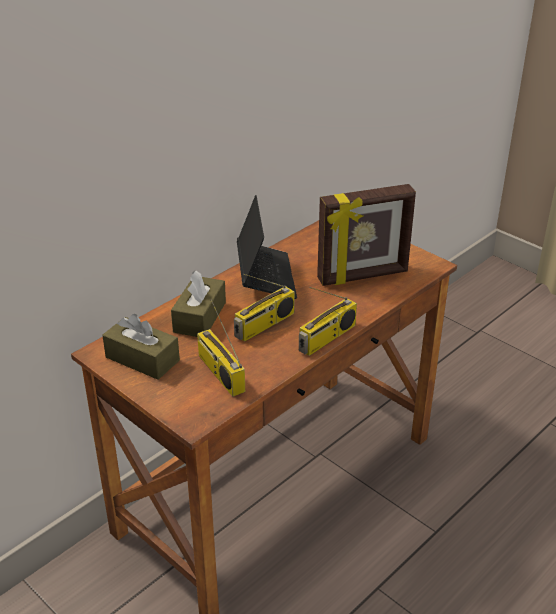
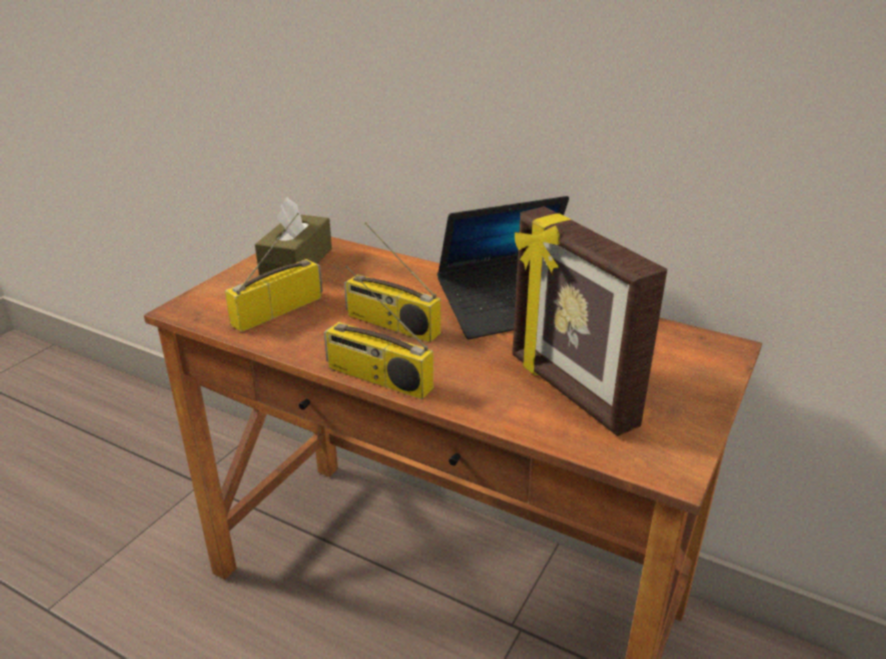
camera: 75 degrees right, 5 degrees down
(199, 317) = (390, 280): brown tissue box -> none

